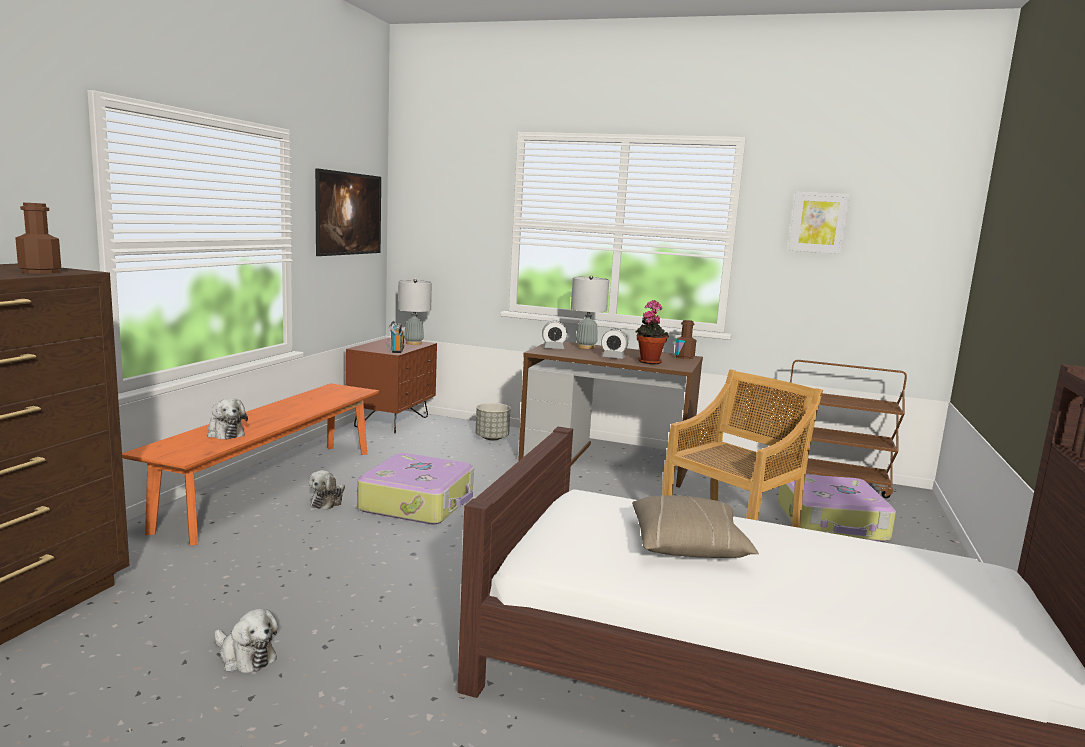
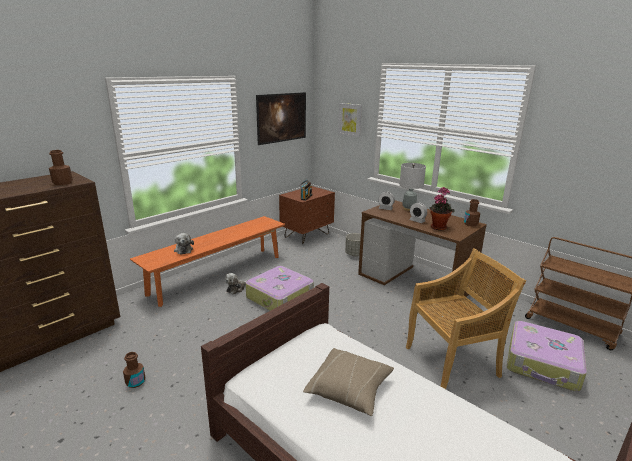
camera: 25 degrees right, 10 degrees up
(245, 656) = (135, 382): plush toy -> brown bottle
(413, 343) = (320, 192): grey table lamp -> none
(818, 222) = (588, 134): picture -> picture (350, 119)

